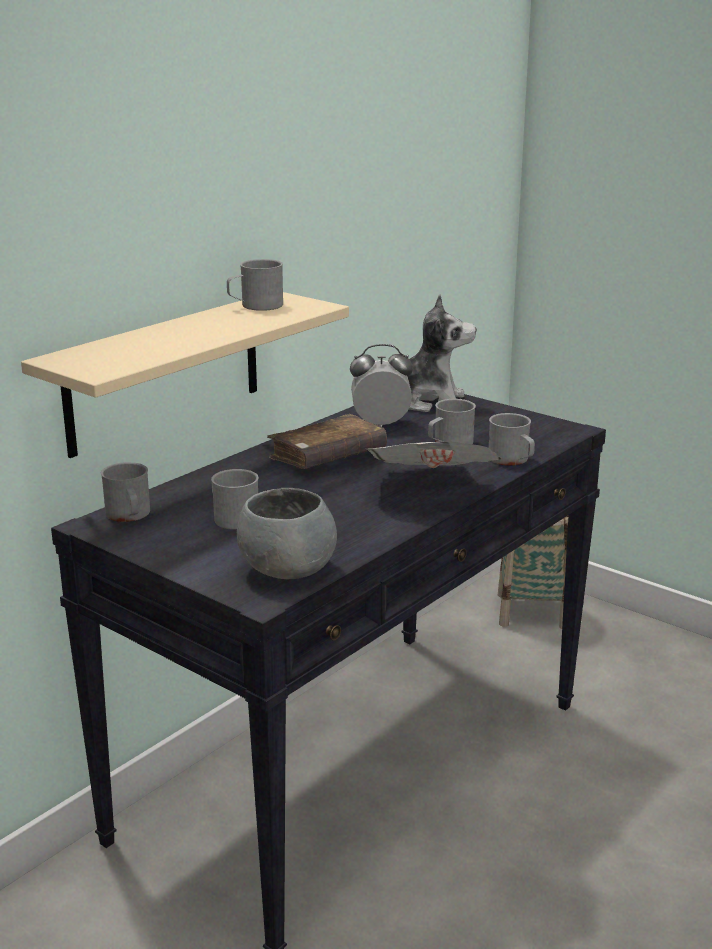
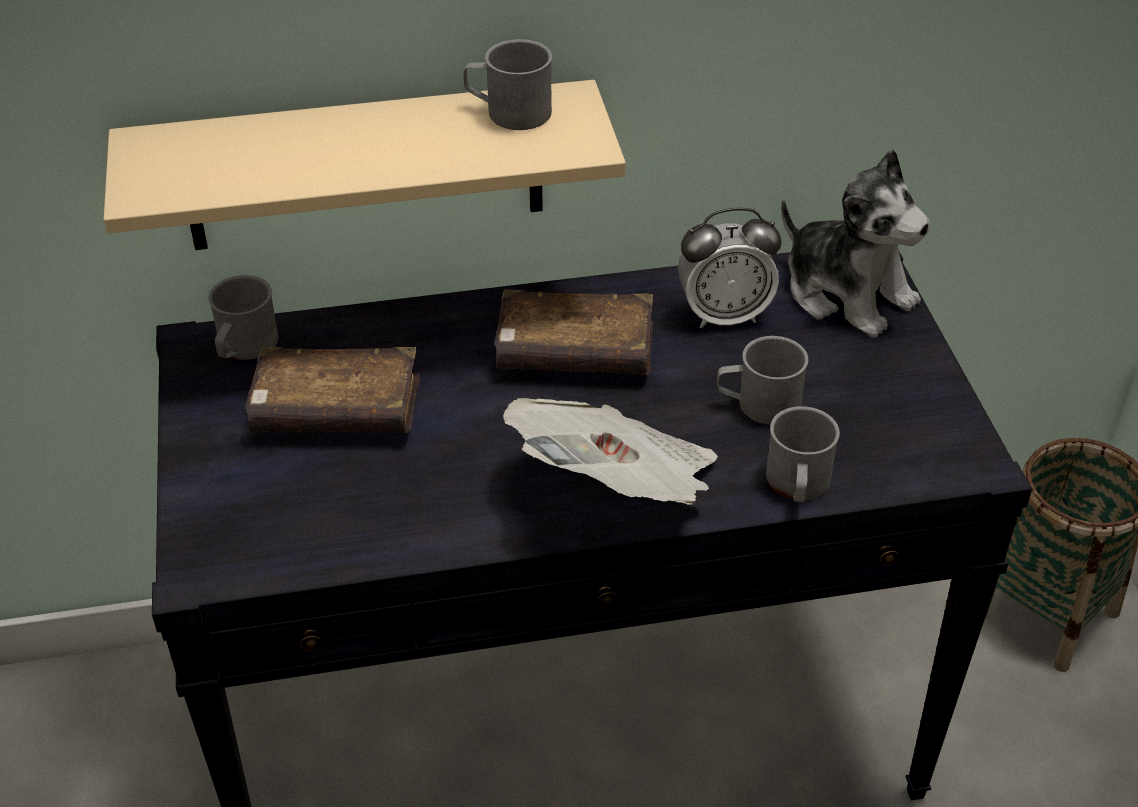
camera: 40 degrees right, 20 degrees up
(232, 517) = (336, 410): grey mug -> brown book
(288, 570) = (278, 540): grey bowl -> none
(381, 424) = (724, 315): alarm clock -> alarm clock turned 135 degrees clockwise

